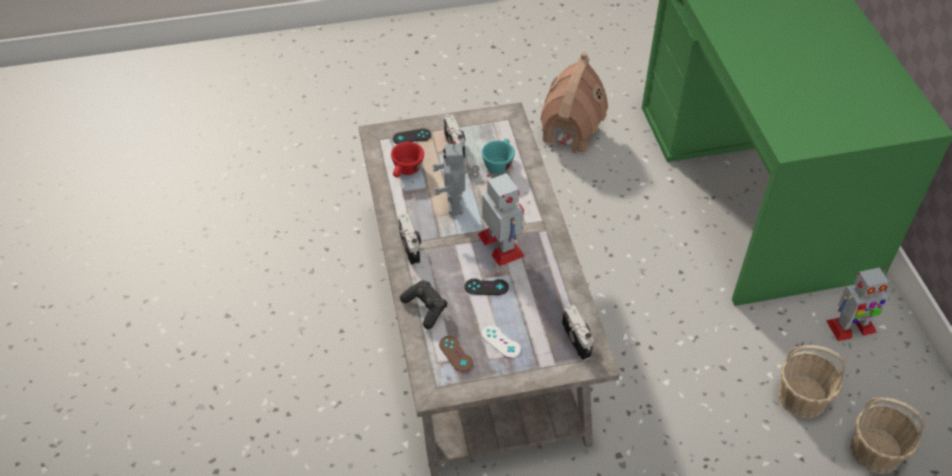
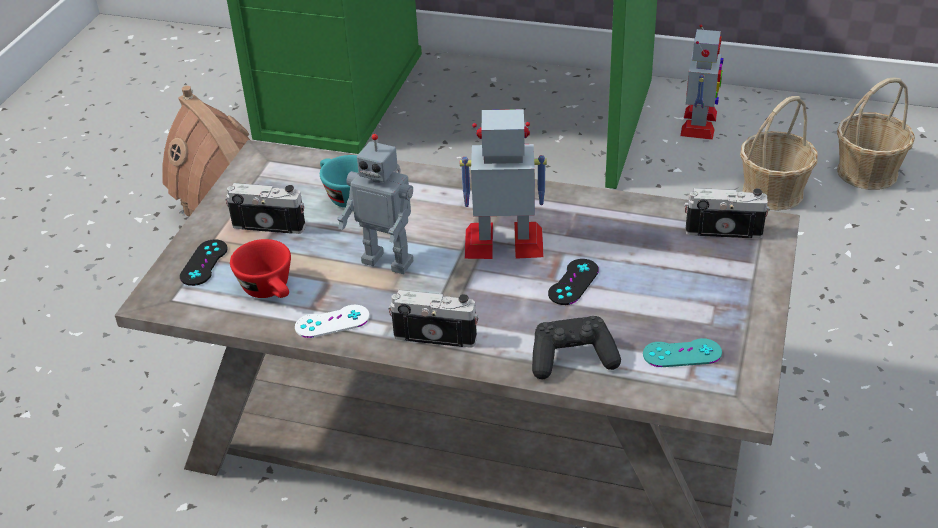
camera: 60 degrees left, 10 degrees down
(456, 354) = (682, 353): brown game controller -> turquoise game controller
(501, 341) = (685, 300): white game controller -> white game controller (332, 322)

